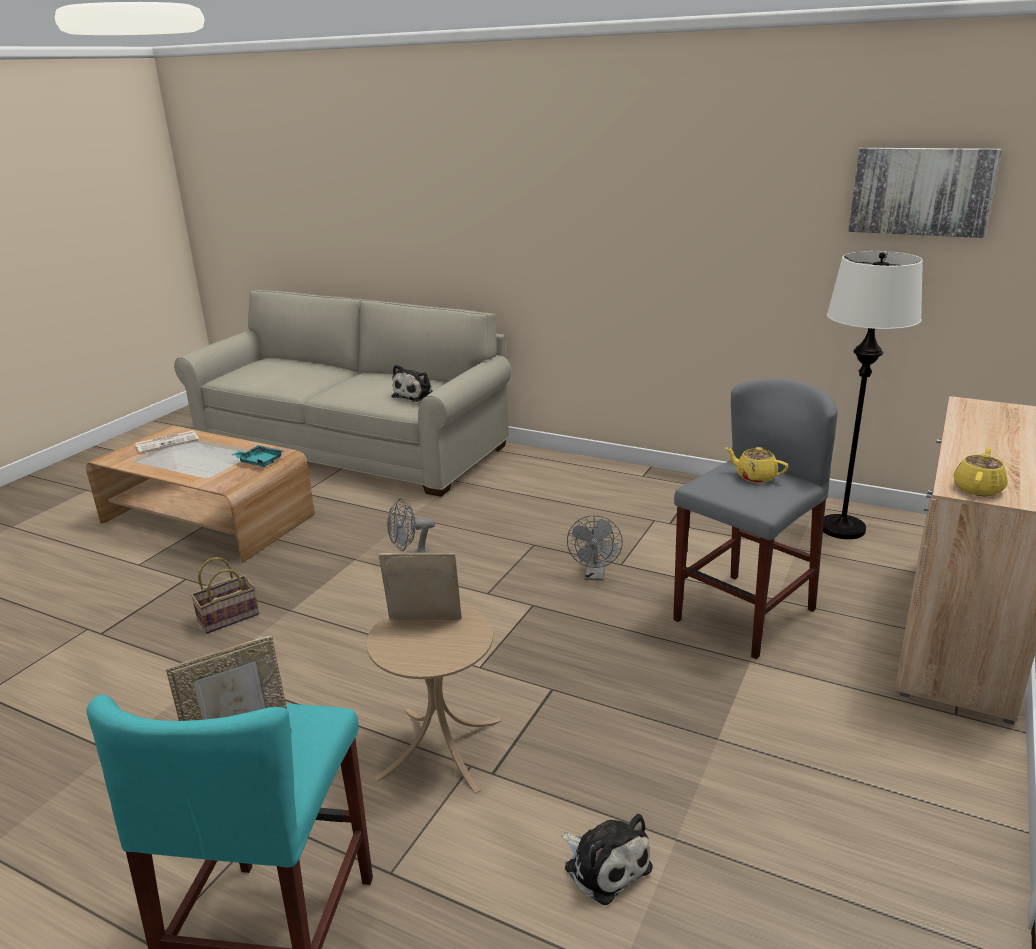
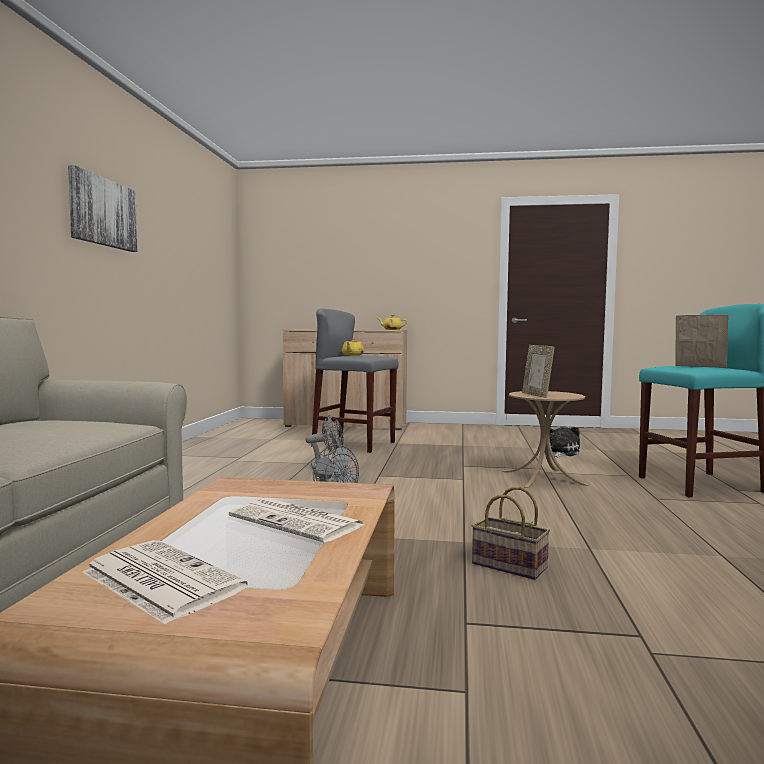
camera: 110 degrees left, 20 degrees down
(193, 465) = (298, 521): none -> newspaper
(259, 461) = (271, 486): turquoise tray -> none
(416, 395) = (79, 422): plush toy -> none
(842, 528) = (243, 434): white floor lamp -> none
(921, 191) = (205, 234): picture -> picture (102, 212)

